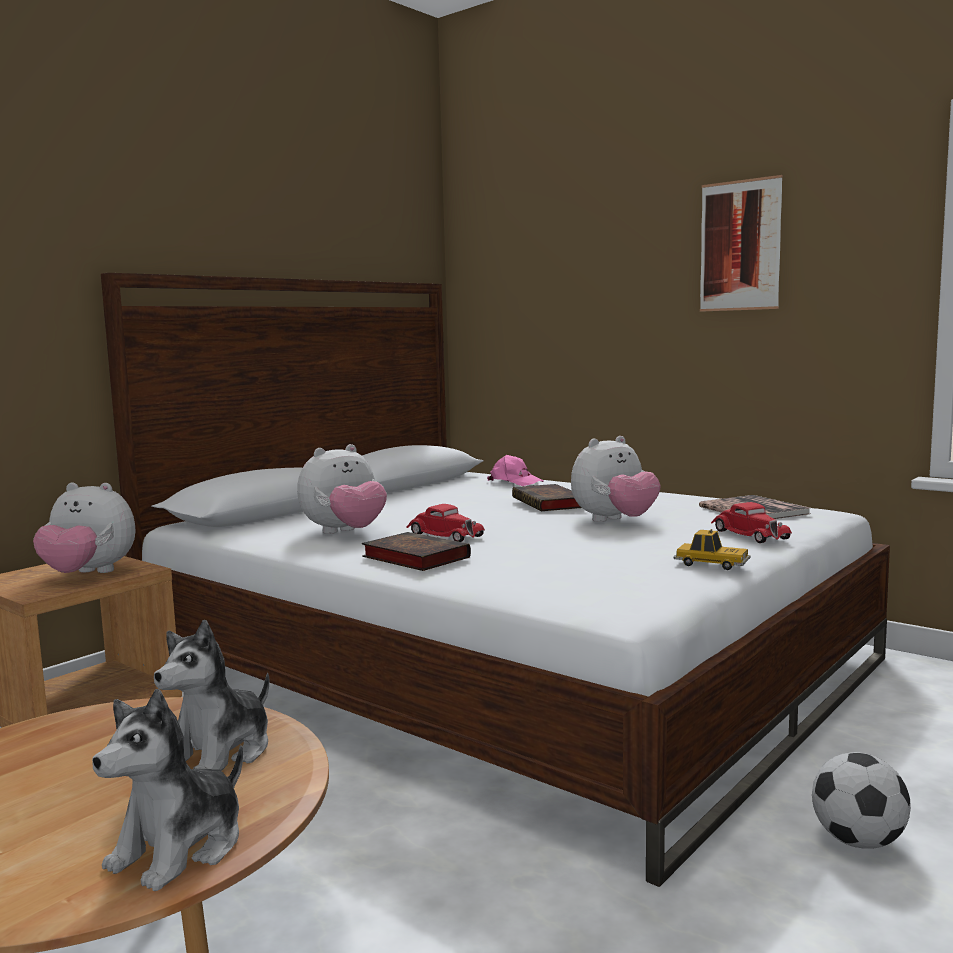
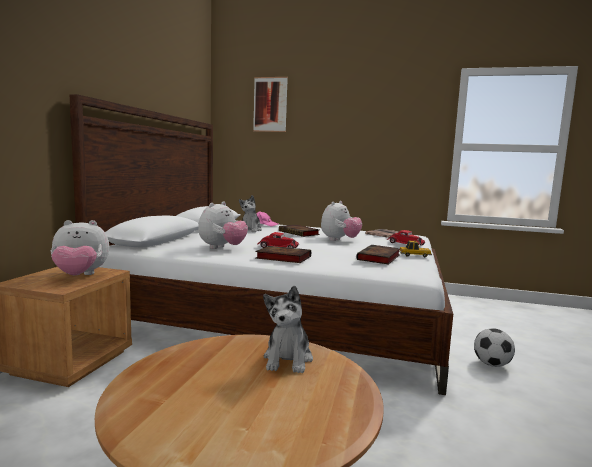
camera: 25 degrees left, 0 degrees up
(180, 848) = (342, 406): plush toy -> plush toy (250, 230)
(600, 567) = (379, 258): none -> book
(740, 246) = (370, 119): picture -> picture (270, 104)

